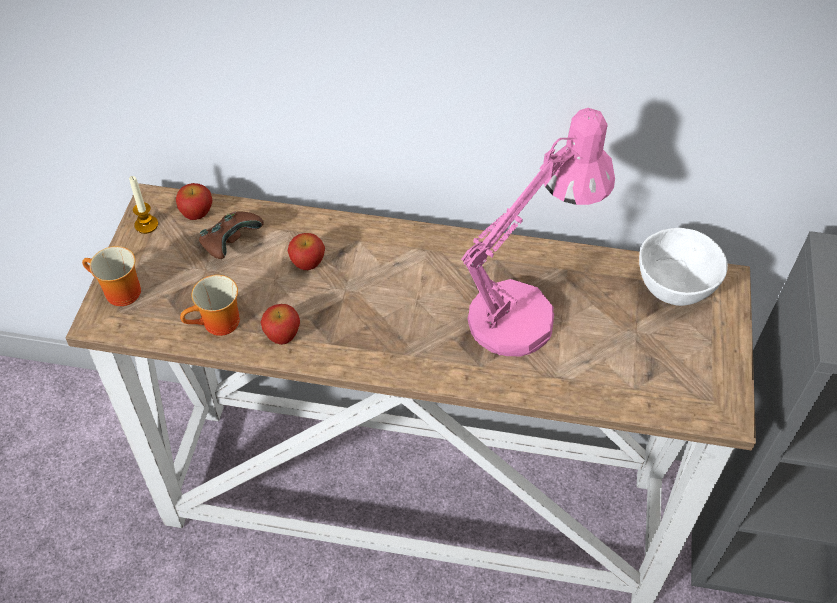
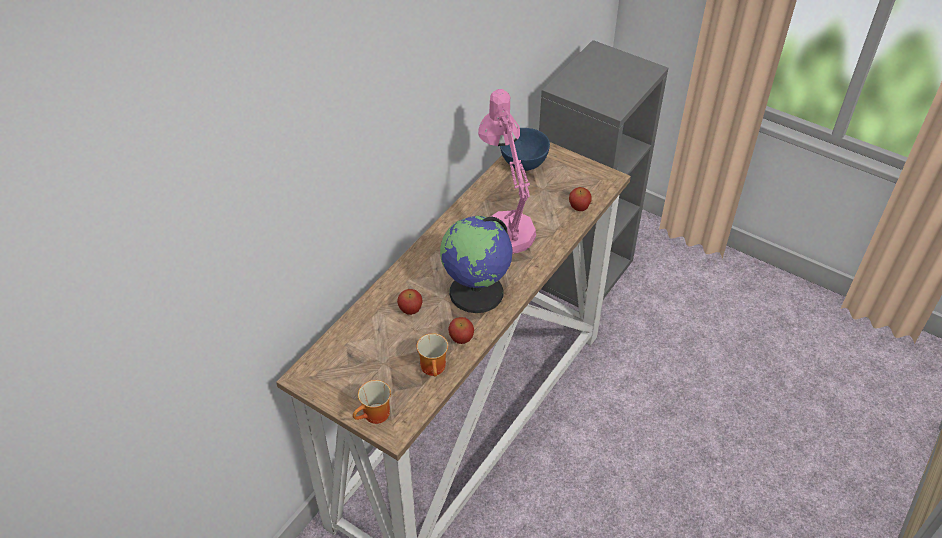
camera: 65 degrees left, 5 degrees down
(146, 225) = (321, 386): candle -> none
(197, 213) = (329, 355): apple -> apple (579, 207)
(230, 244) = (369, 344): brown game controller -> none
(375, 323) = (477, 292): none -> globe
(672, 289) = (523, 164): white bowl -> blue bowl

